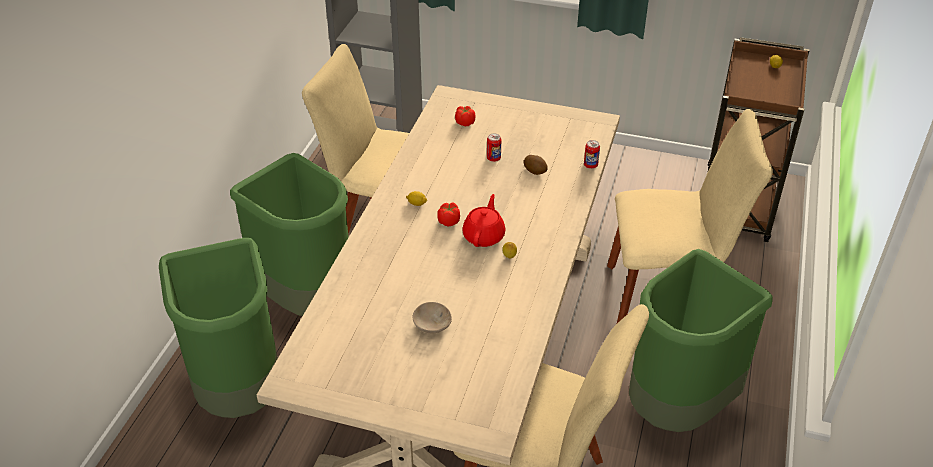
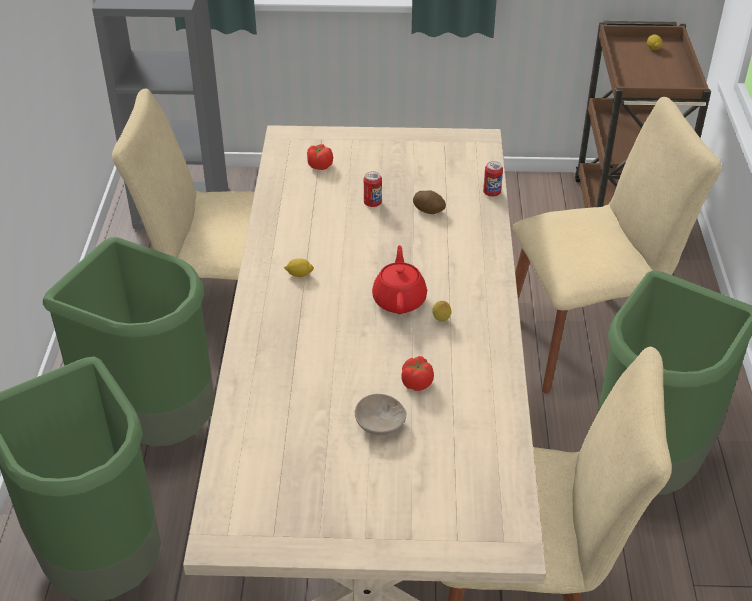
camera: 15 degrees left, 0 degrees up
(449, 221) = (348, 289): tomato -> tomato (417, 382)

